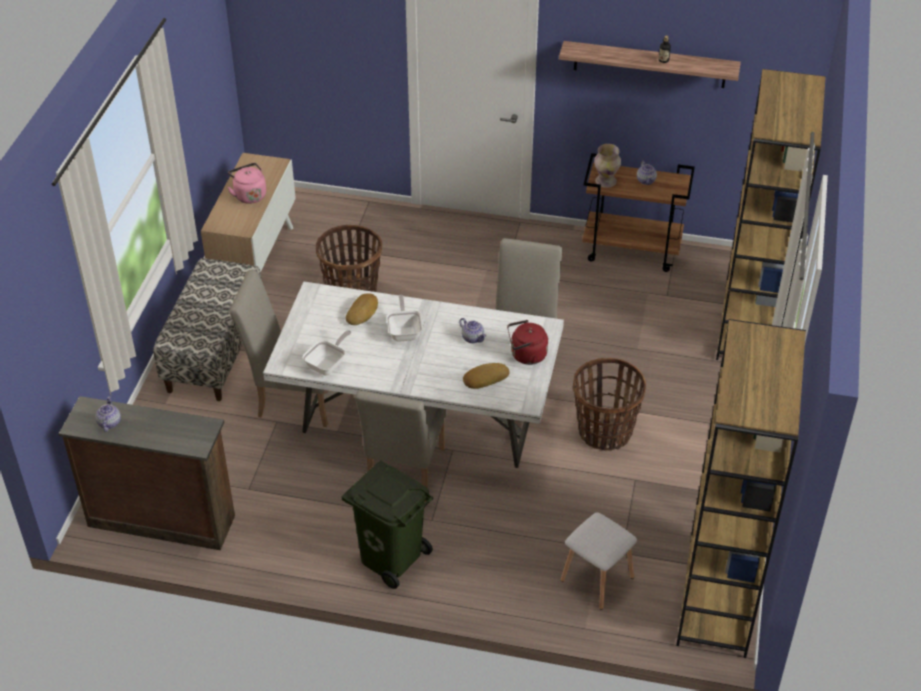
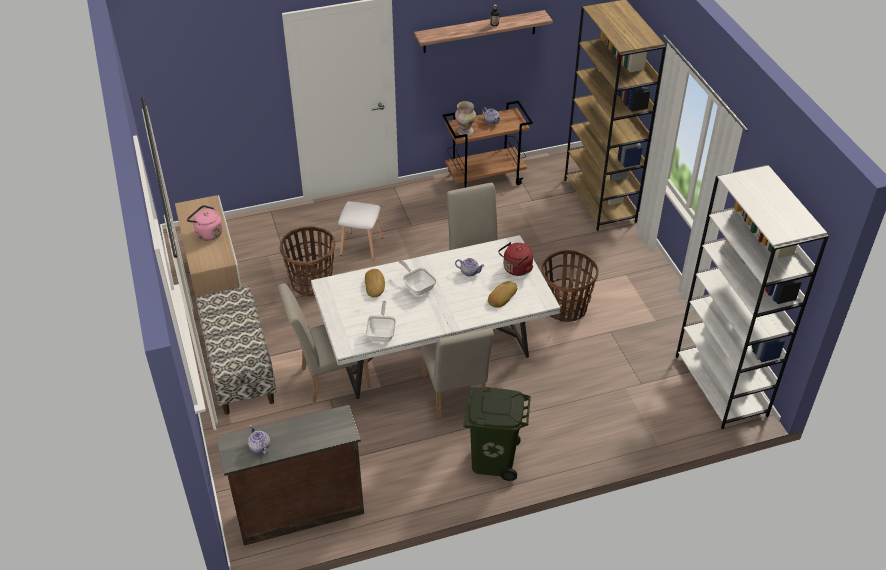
camera: 30 degrees left, 0 degrees up
(597, 580) = (639, 409): white stool -> white stool (362, 246)
(717, 598) = (721, 386): brown bookcase -> white bookcase

